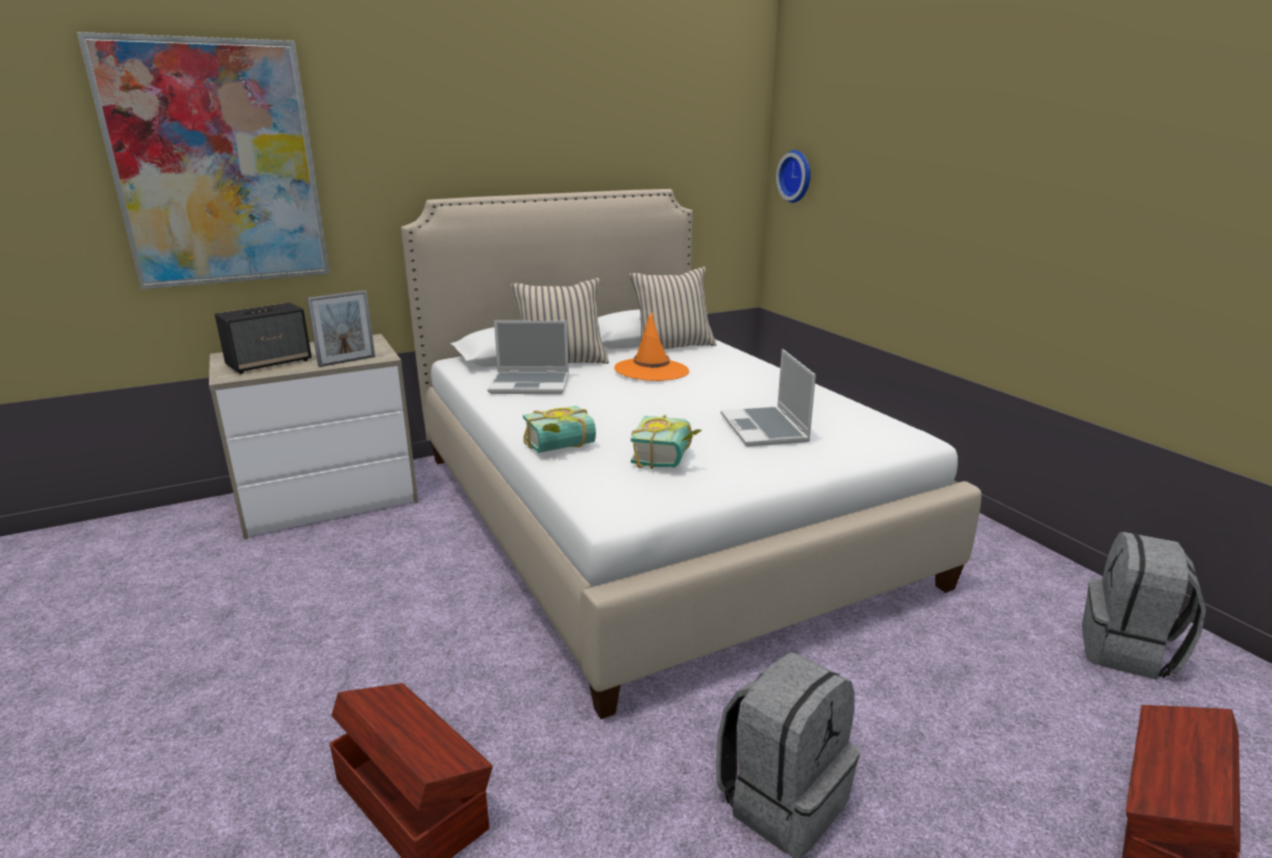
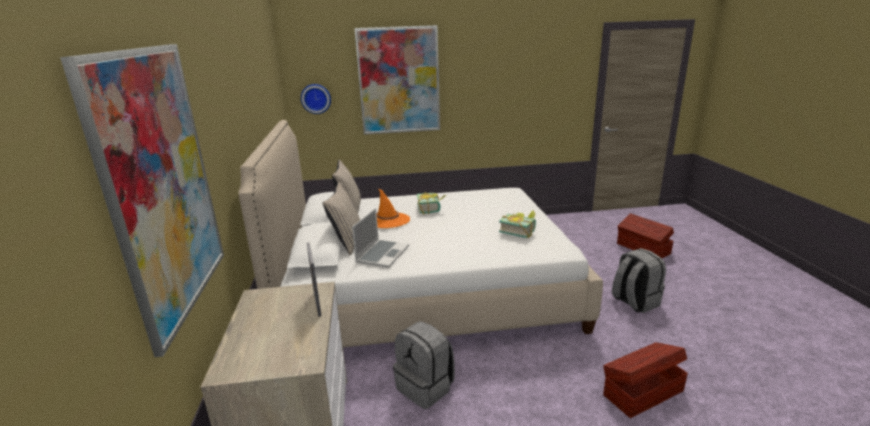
camera: 70 degrees left, 0 degrees up
(270, 363) = (283, 342): speaker -> none
(562, 447) = (491, 253): book -> book (431, 209)
(765, 429) = (490, 210): laptop -> none
(906, 159) = (399, 81): none -> picture
(1128, 651) = (567, 227): grey backpack -> grey backpack (426, 387)

